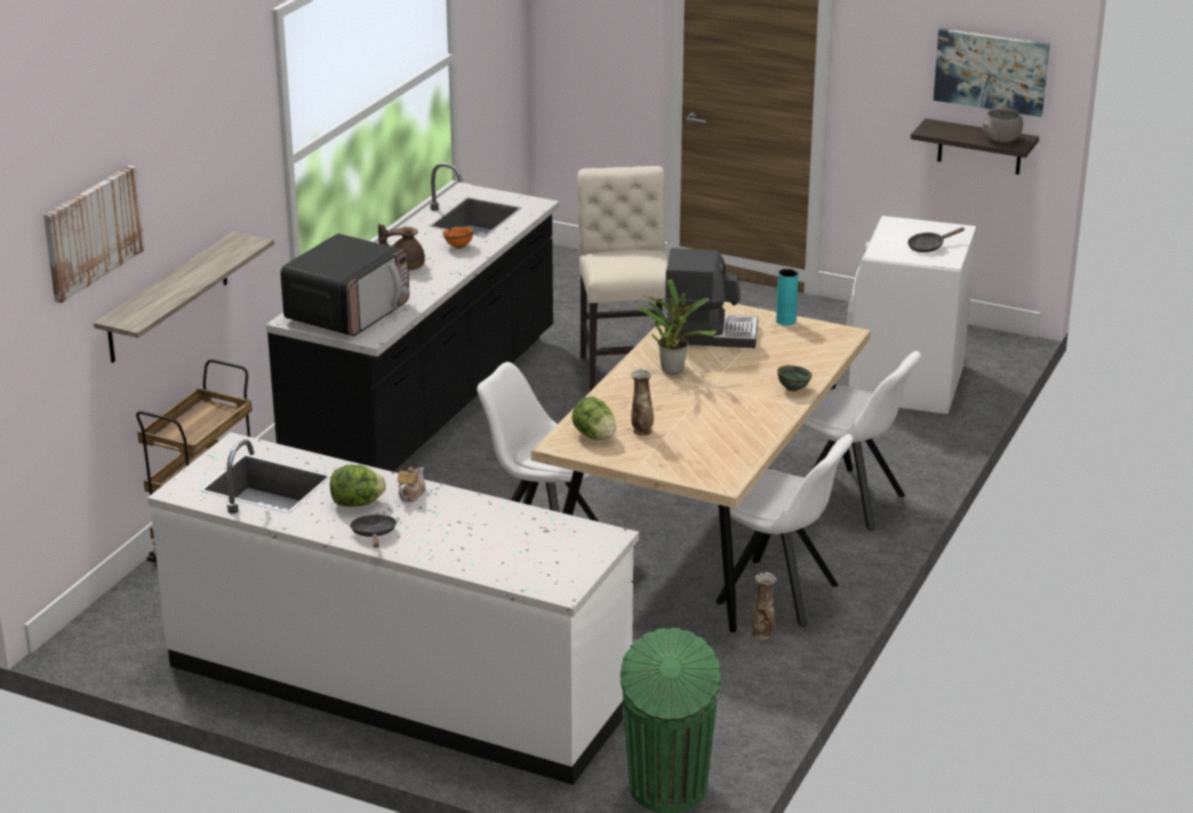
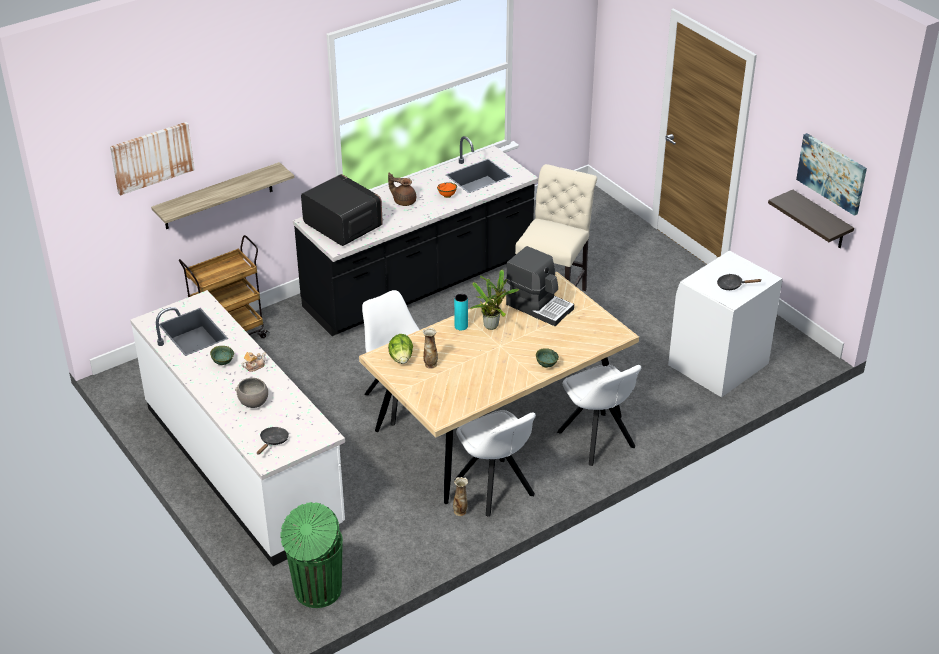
camera: 30 degrees right, 10 degrees up
(348, 312) = (342, 225): microwave -> microwave turned 105 degrees counterclockwise
(357, 504) = (223, 362): lettuce -> green bowl
(374, 534) = (211, 386): black frying pan -> black frying pan (273, 441)
(786, 321) = (594, 312): turquoise vase -> turquoise vase (461, 326)
(1001, 139) = (824, 222): grey bowl -> grey bowl (253, 402)

